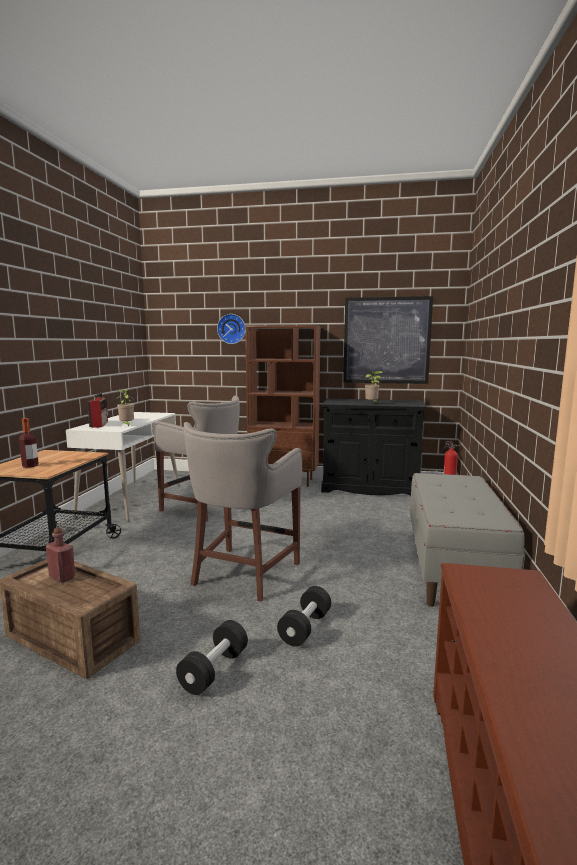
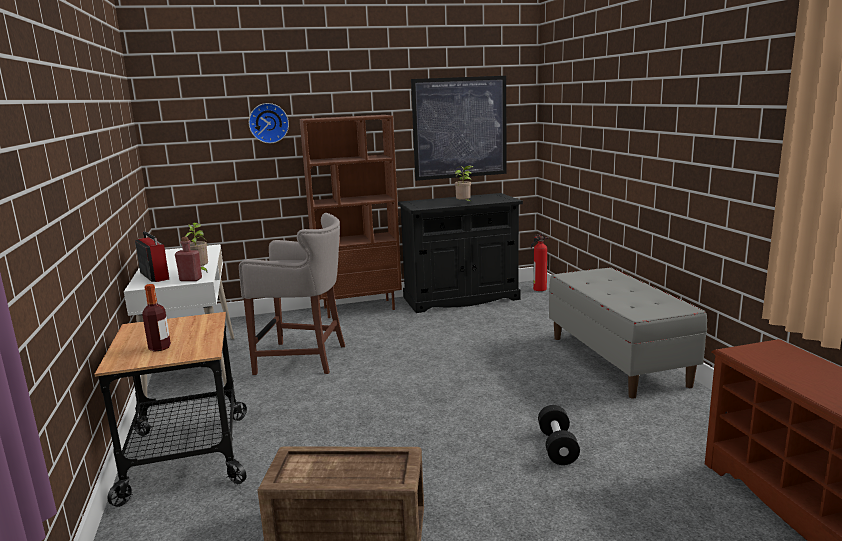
camera: 25 degrees left, 5 degrees up
(62, 577) = (326, 466): red bottle -> red bottle (190, 279)
(214, 670) = (524, 507): black dumbbell -> none
(243, 574) = (442, 417): grey stool -> none

